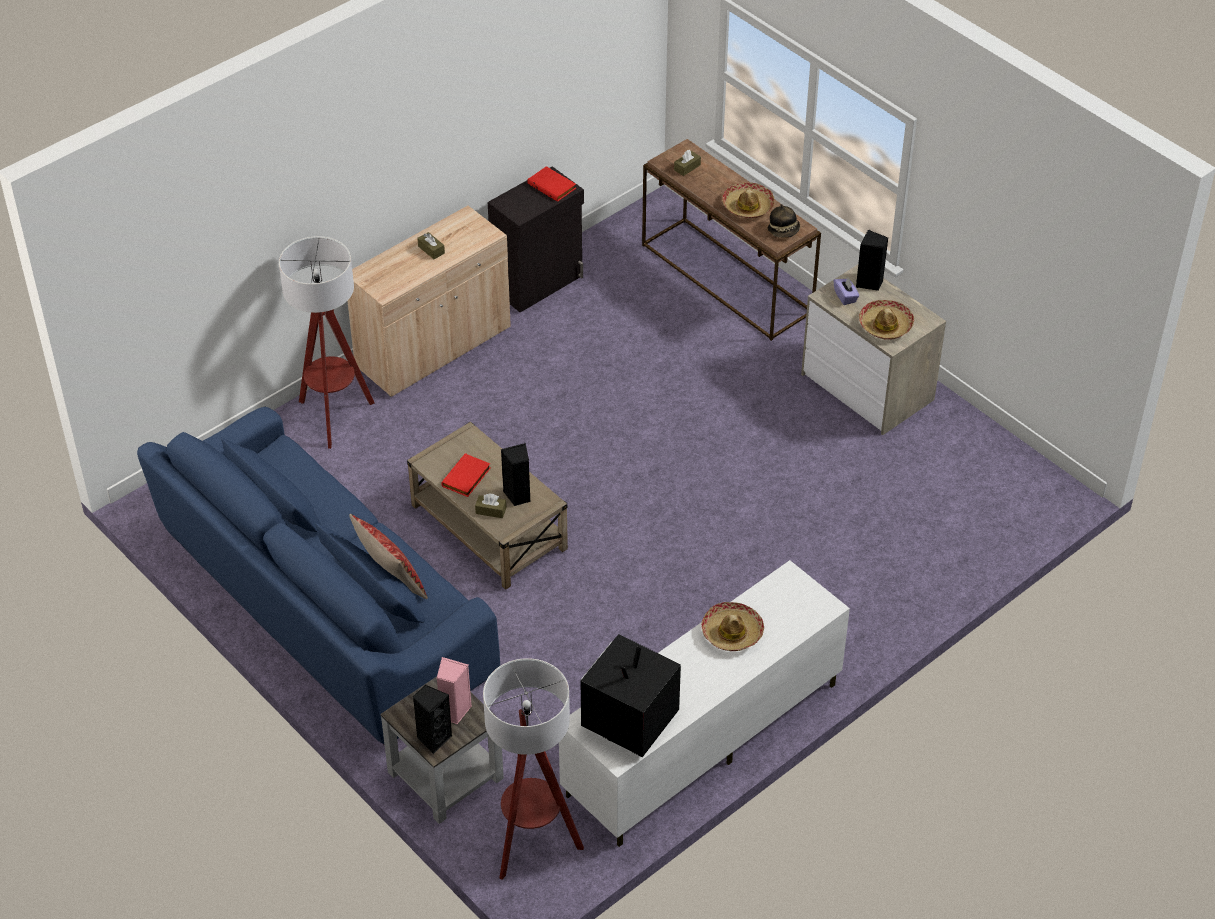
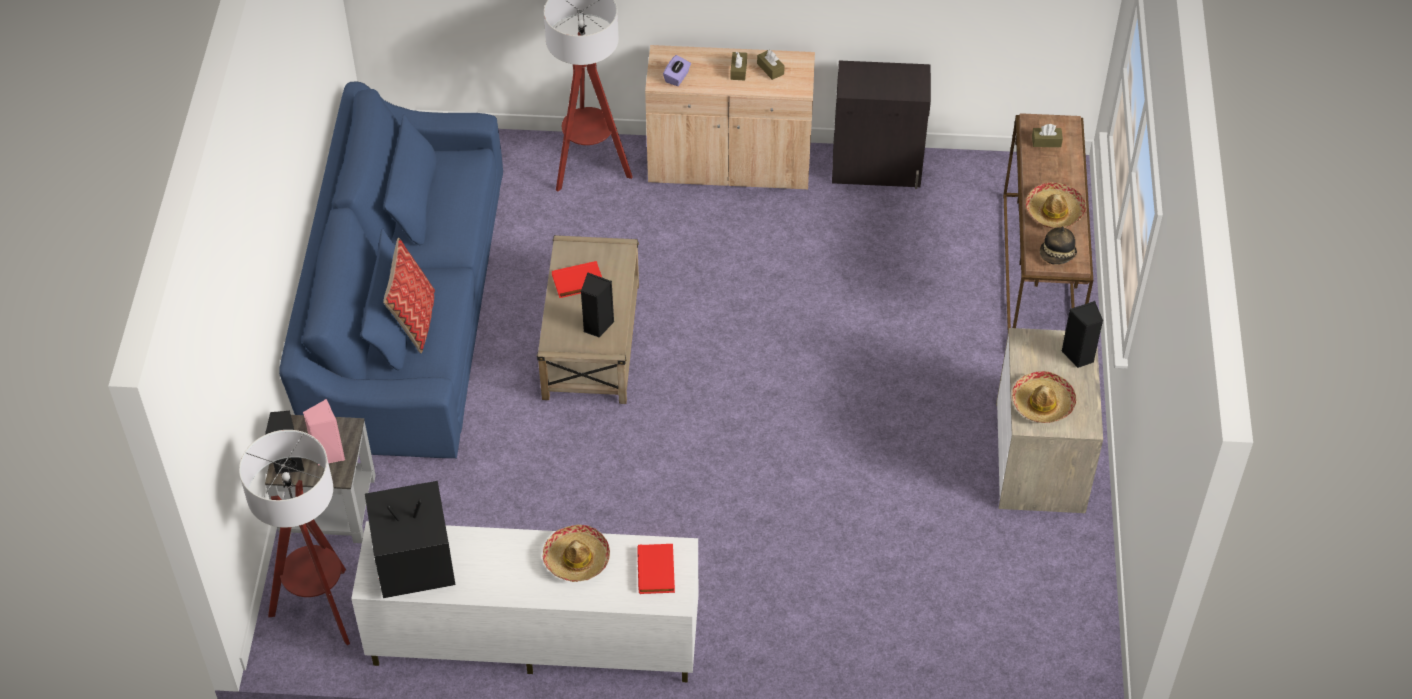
camera: 45 degrees right, 5 degrees up
(491, 510) = (562, 322): brown tissue box -> brown tissue box (770, 69)
(552, 186) = (908, 82): red book -> red book (657, 571)
(845, 297) = (1040, 352): purple tissue box -> purple tissue box (677, 77)

